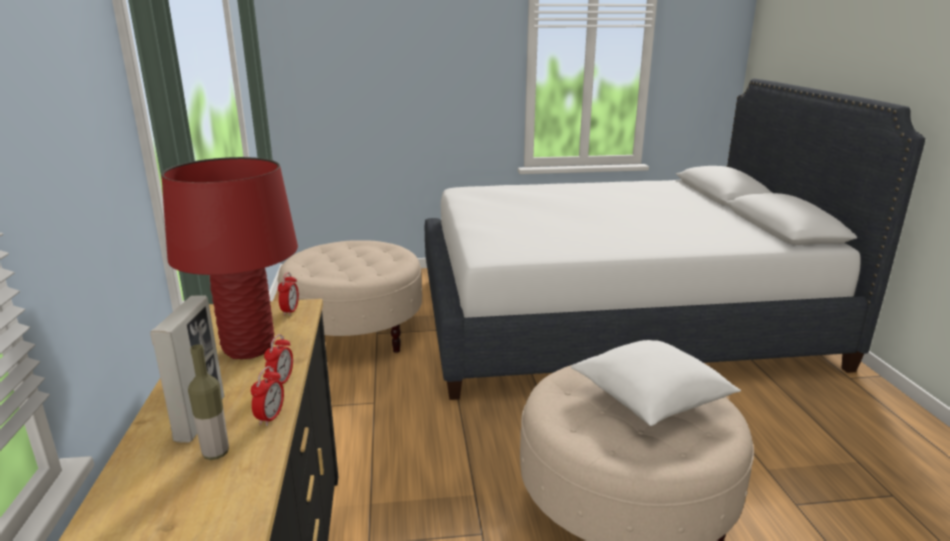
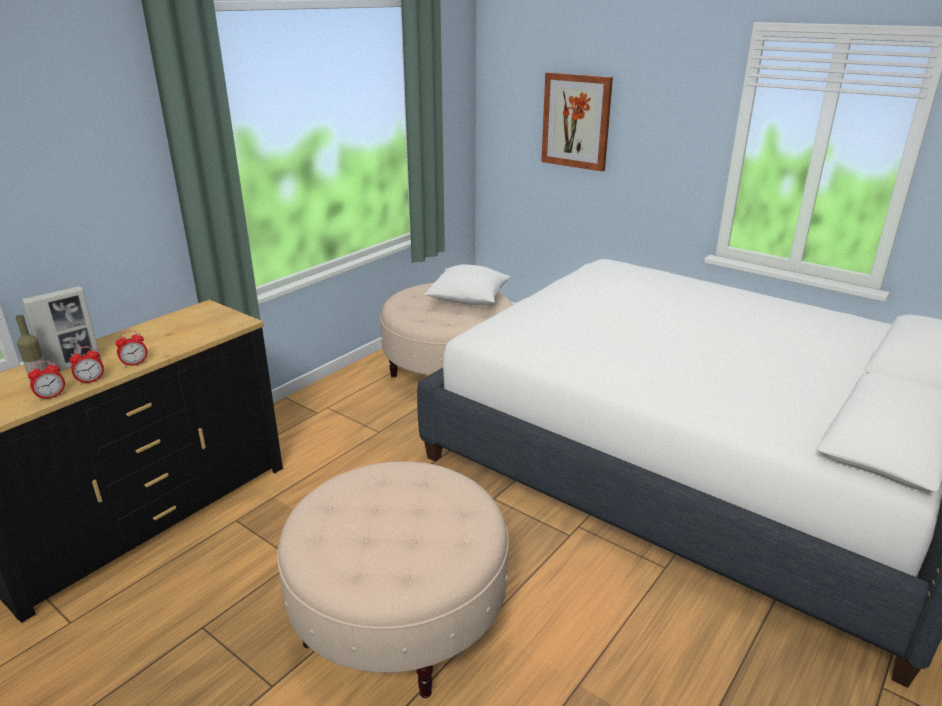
camera: 45 degrees right, 5 degrees up
(249, 348) = (165, 337): red table lamp -> none
(290, 311) = (230, 322): alarm clock -> alarm clock (51, 396)
(381, 73) = (576, 121): none -> picture
(651, 400) = (418, 524): white pillow -> white pillow (468, 299)

